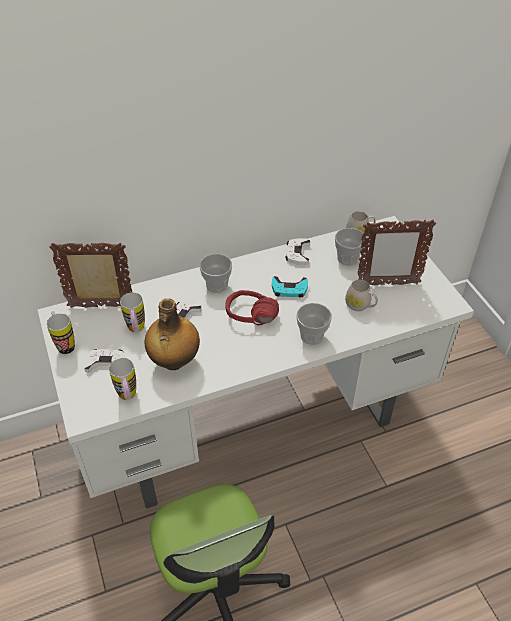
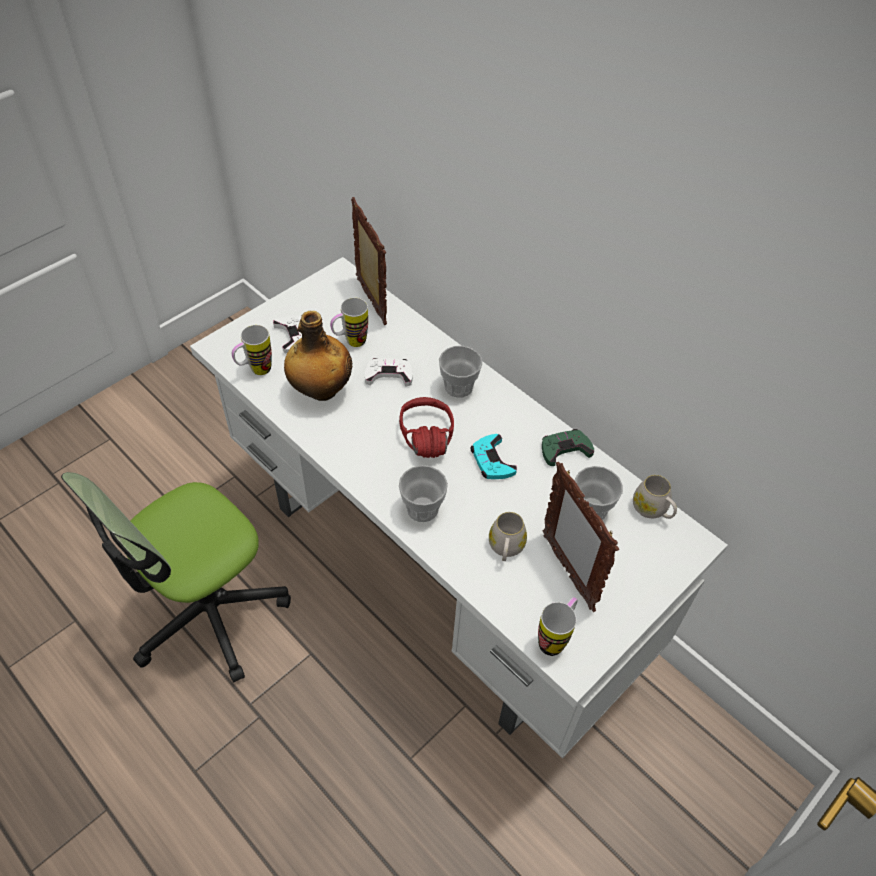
camera: 65 degrees right, 5 degrees up
(64, 344) = (305, 295): mug -> mug (555, 638)
(297, 253) = (565, 449): white game controller -> green game controller

